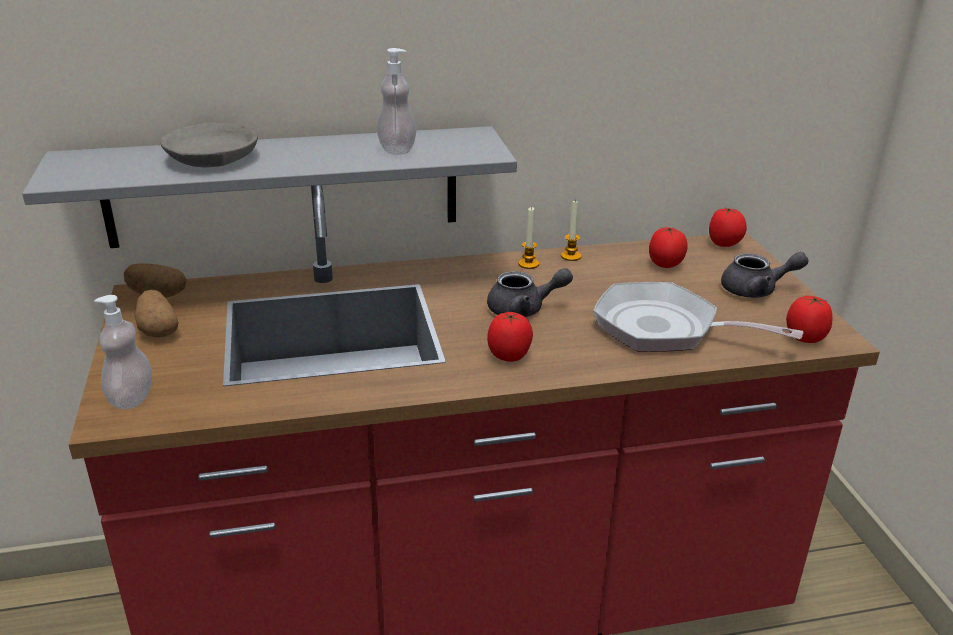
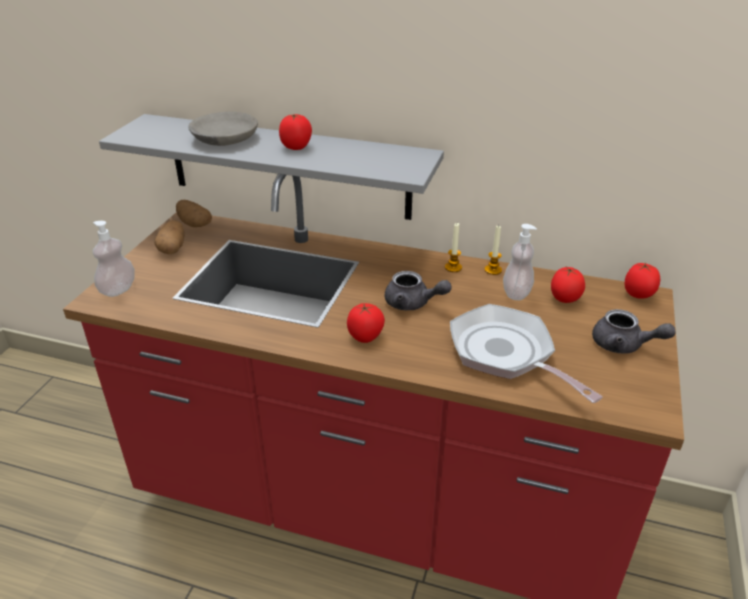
camera: 30 degrees right, 5 degrees up
(397, 149) = (348, 156): soap dispenser -> soap dispenser (516, 293)
(805, 338) = (623, 402): tomato -> tomato (296, 147)

